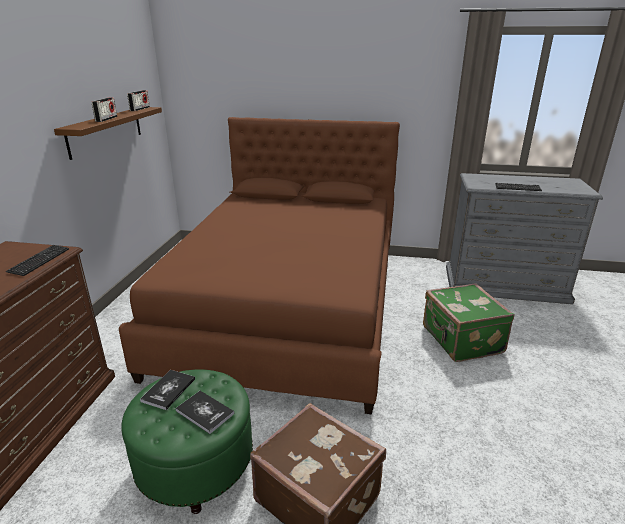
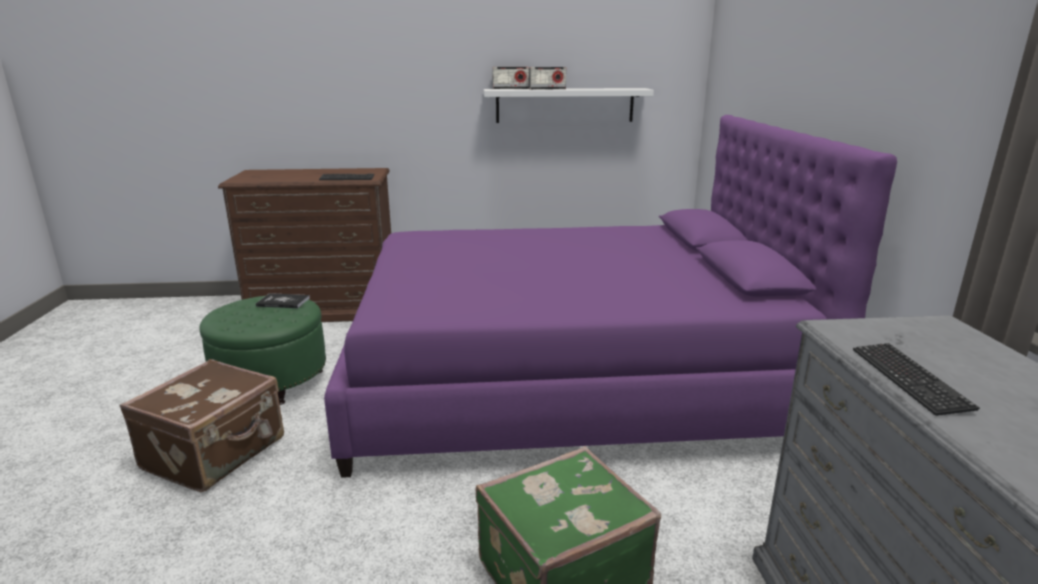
camera: 75 degrees right, 5 degrees down
(106, 131) = (565, 105): brown shelf -> white shelf
(140, 109) = (626, 88): radio -> radio (510, 88)
(205, 412) = (248, 320): book -> none
(288, 306) = (568, 380): brown bed -> purple bed

